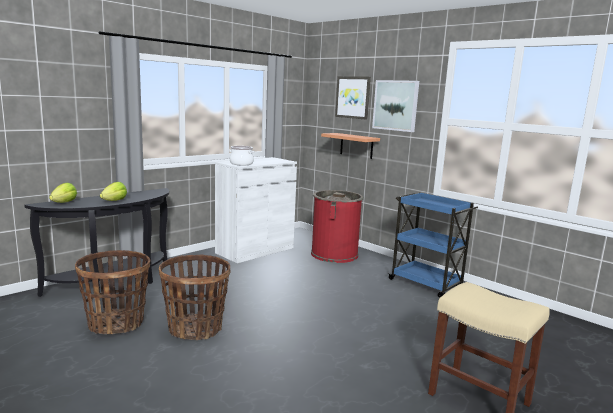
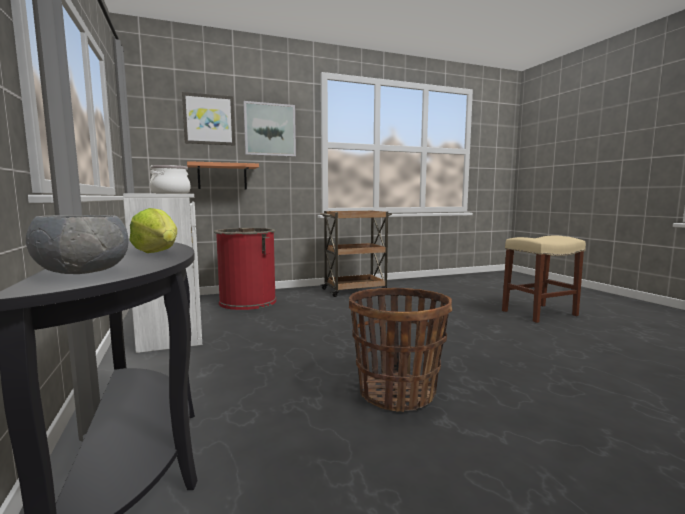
camera: 65 degrees left, 5 degrees down
(64, 202) = (82, 272): lettuce -> grey bowl
(116, 323) = (344, 462): basket -> none
(426, 284) = (355, 290): blue cart -> brown cart

